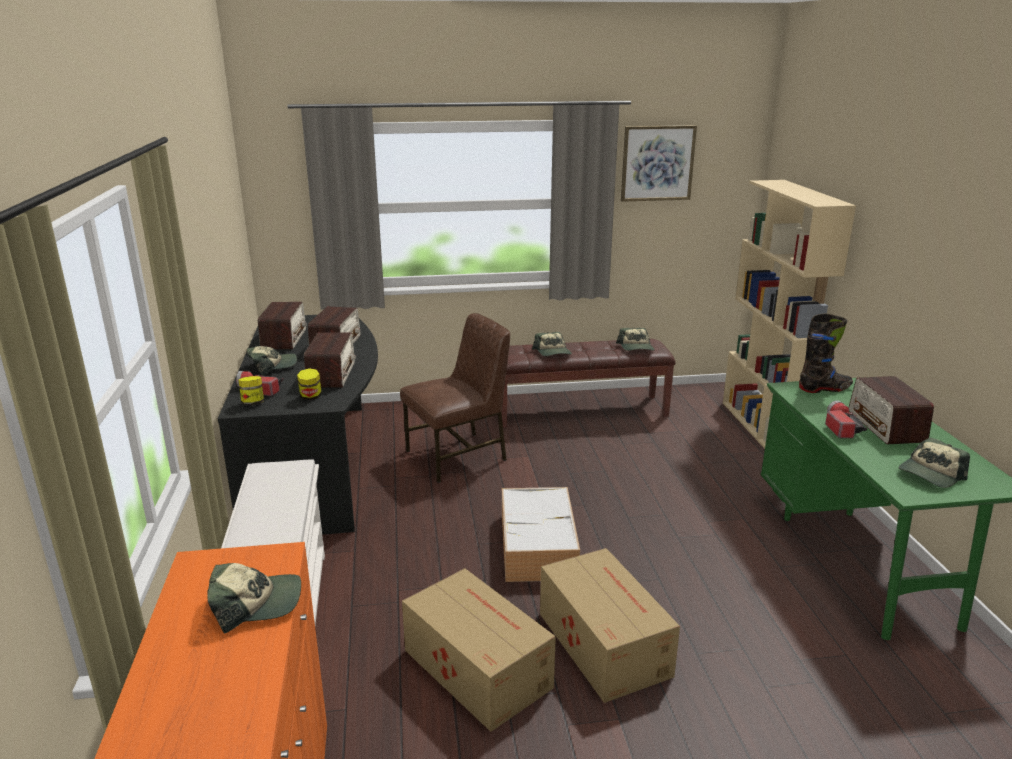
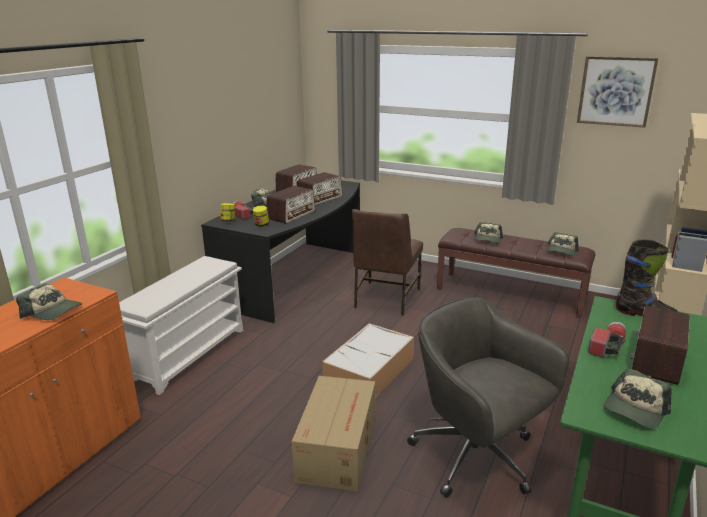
camera: 35 degrees right, 0 degrees up
(458, 456) = (385, 298): brown chair -> brown chair turned 105 degrees clockwise
(476, 667) = (248, 425): cardboard box -> none
(735, 590) = (477, 458): none -> grey office chair
(930, 474) = (635, 409): cap -> cap turned 45 degrees counterclockwise

